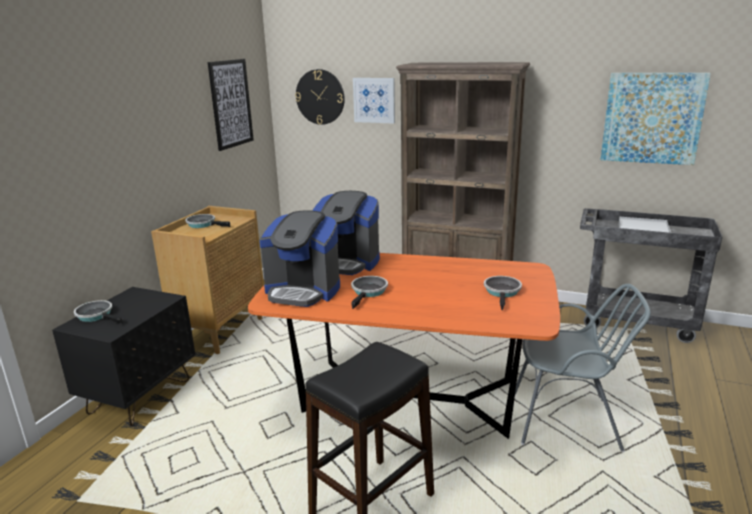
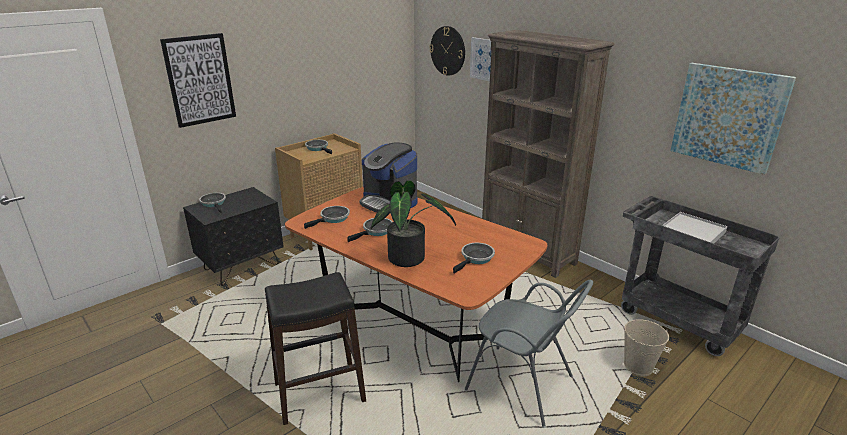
camera: 25 degrees right, 5 degrees up
(231, 104) = (367, 51): picture -> picture (200, 80)
(303, 291) = (333, 218): coffee machine -> frying pan
(440, 309) = (410, 259): none -> potted plant
(642, 370) = (638, 366): none -> beige bucket

